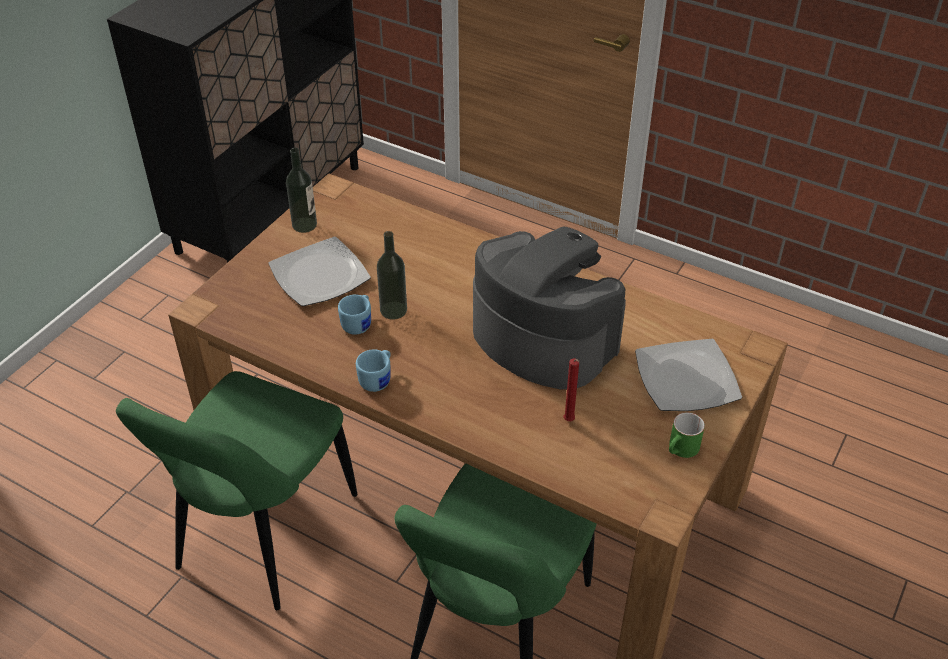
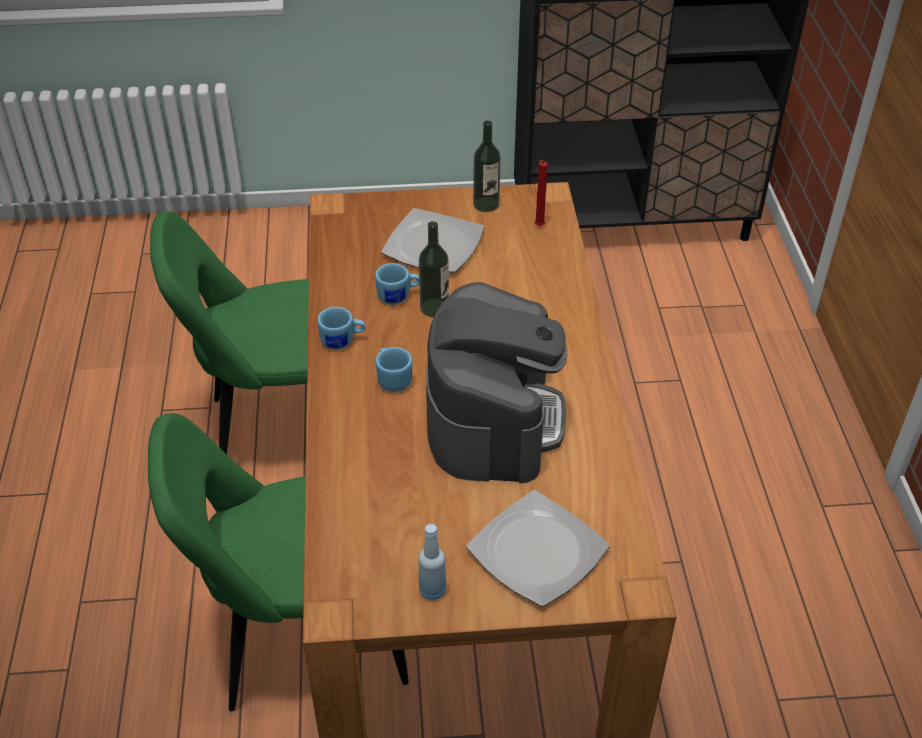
camera: 55 degrees right, 0 degrees up
(449, 370) = (393, 379): none -> blue mug
(569, 421) = (399, 489): red candle -> red candle (538, 227)
(681, 450) = (432, 591): green mug -> blue bottle

